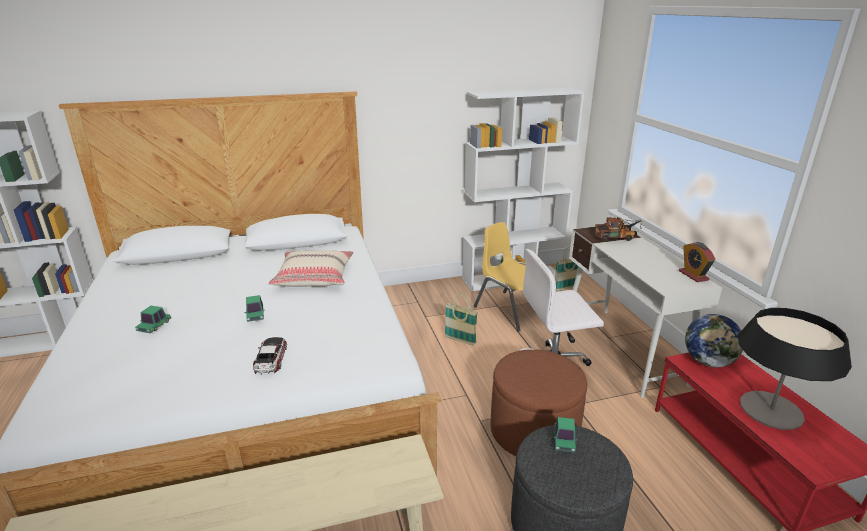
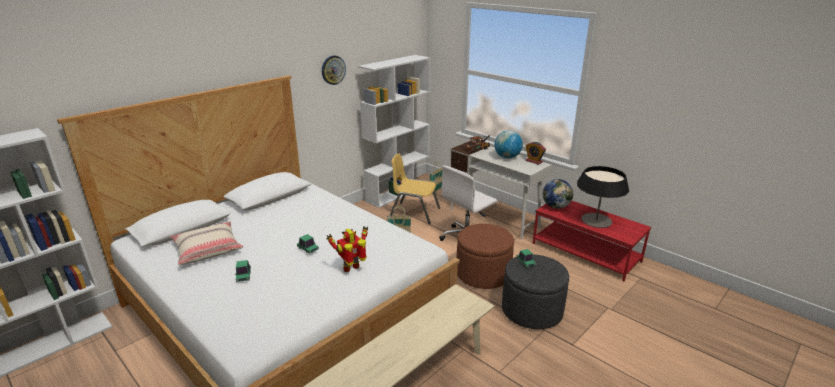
camera: 30 degrees left, 0 degrees up
(271, 359) = (352, 268): toy car -> toy robot
(314, 277) = (316, 216): beige pillow -> beige pillow (208, 249)
(428, 93) = (333, 70): none -> wall clock
(652, 259) = (507, 157): none -> globe

